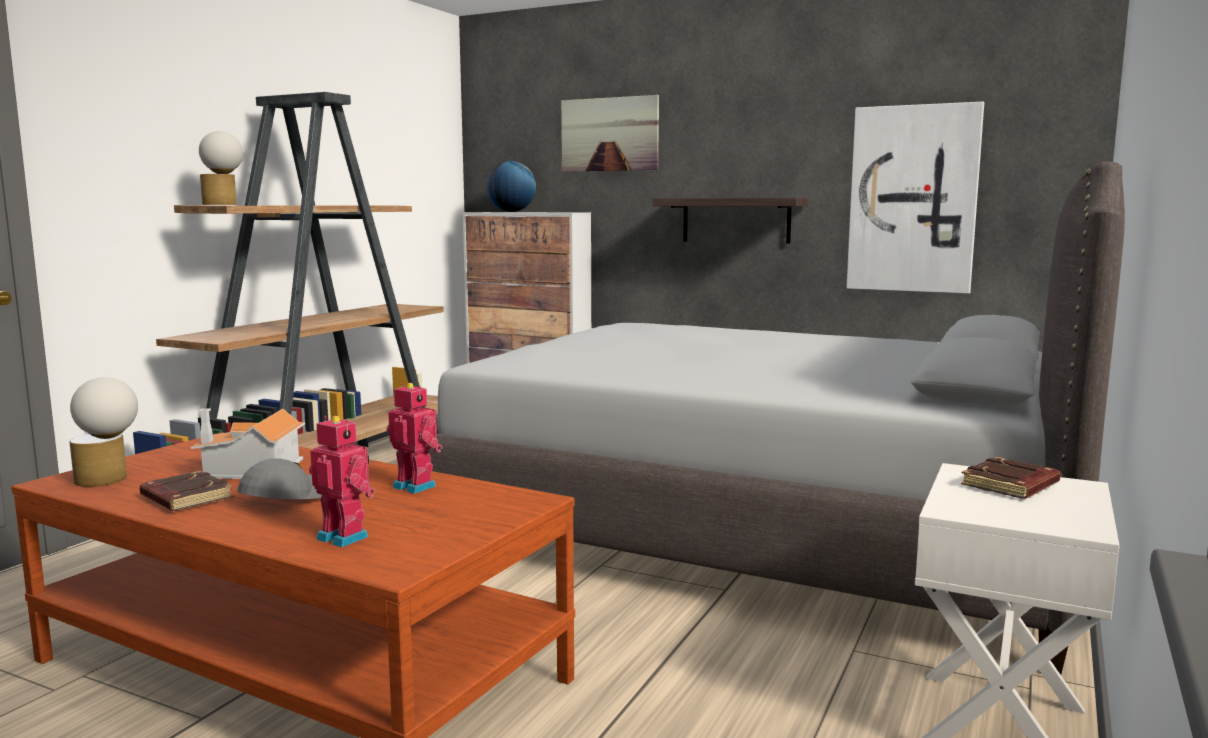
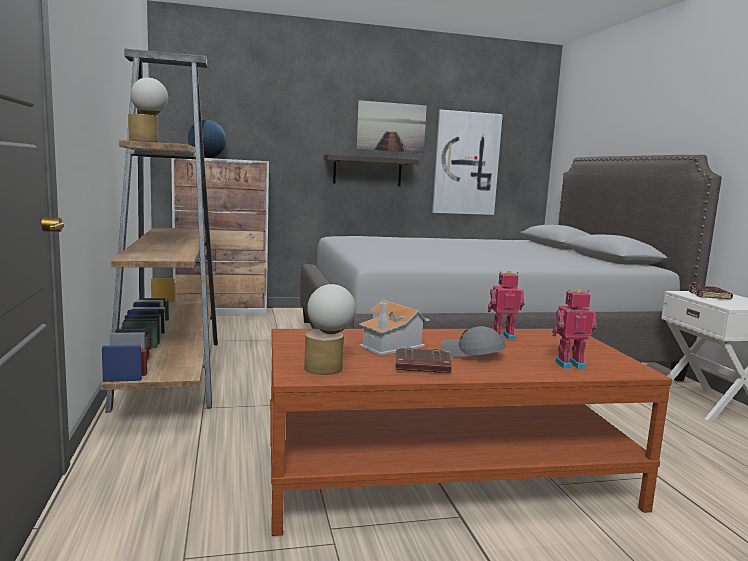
camera: 40 degrees left, 0 degrees up
(286, 498) = (471, 354): grey cap -> grey cap turned 45 degrees counterclockwise
(609, 134) = (280, 108): picture -> picture (391, 127)

